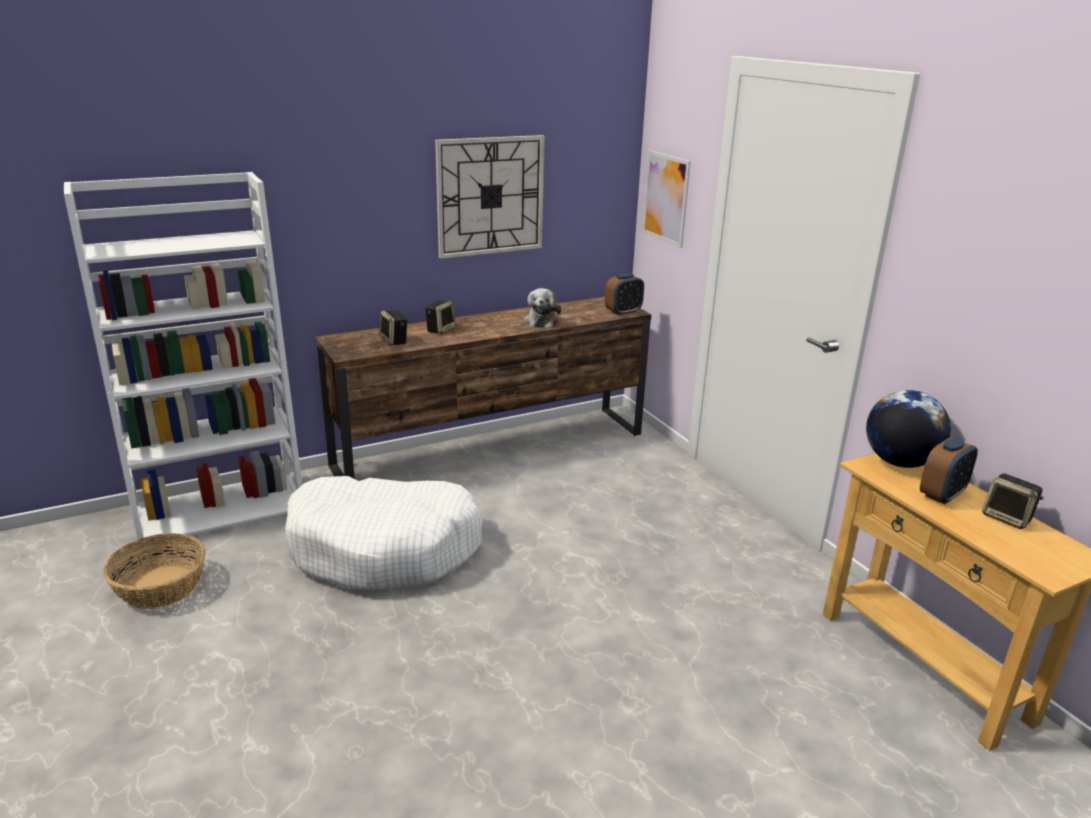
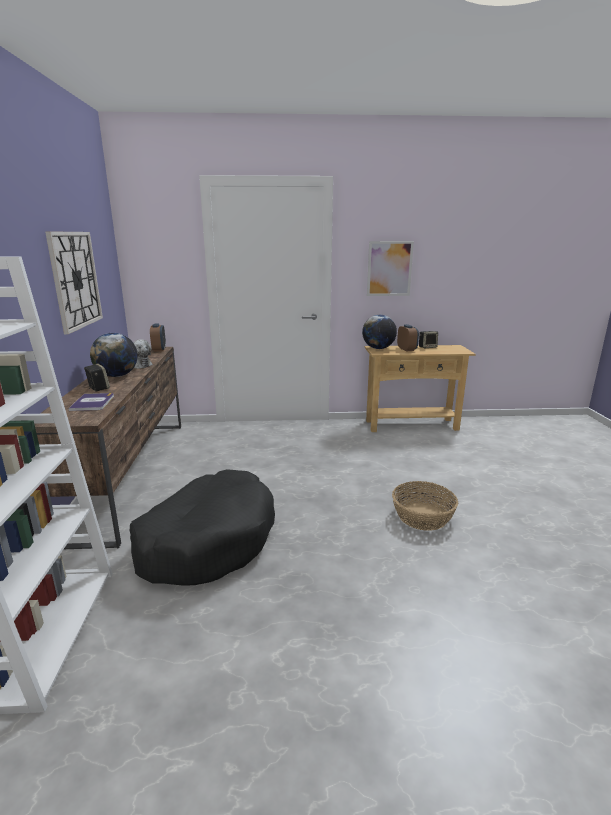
camera: 65 degrees left, 5 degrees down
(161, 587) = (139, 692): basket -> basket (423, 516)
(385, 548) = (207, 540): white dog bed -> black dog bed
(394, 341) = (92, 402): speaker -> book
(491, 324) = (117, 376): none -> globe
(666, 198) = (155, 272): picture -> picture (389, 268)

